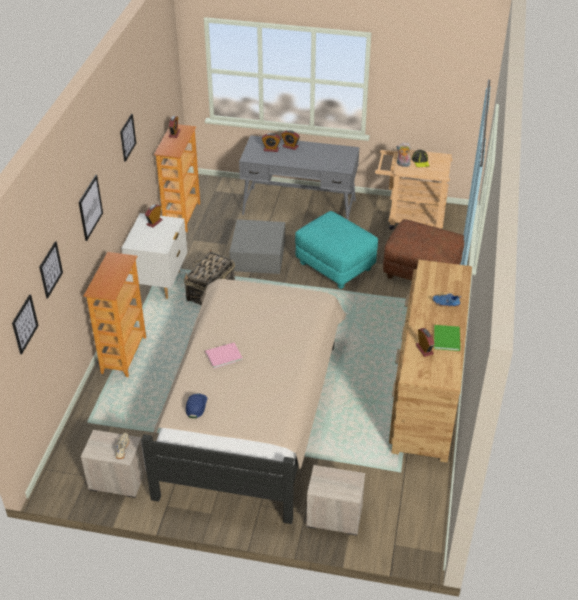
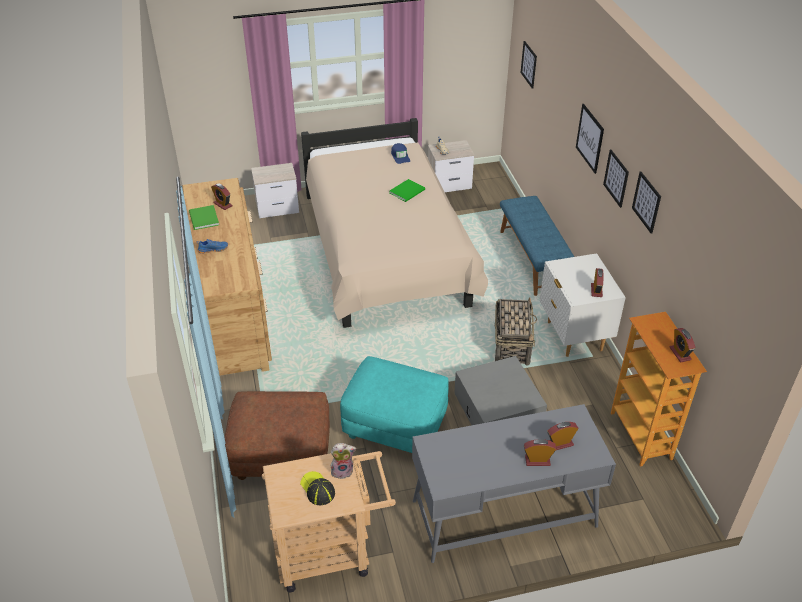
camera: 155 degrees right, 0 degrees up
(50, 269) = (551, 83): picture -> picture (616, 178)
(123, 355) = (533, 260): bookcase -> blue bench
(222, 356) = (408, 191): pink book -> green book

